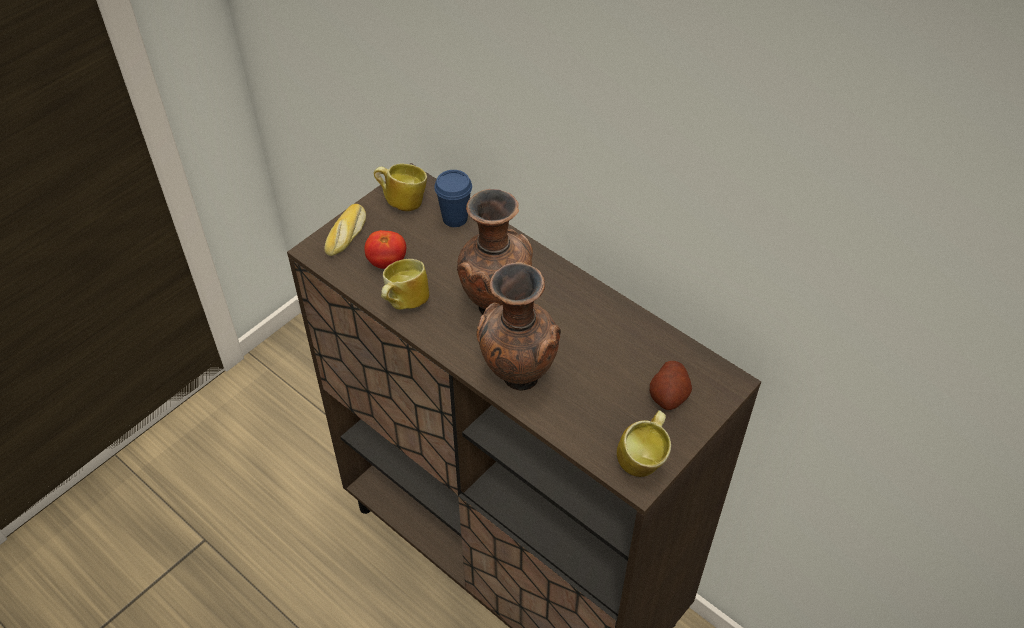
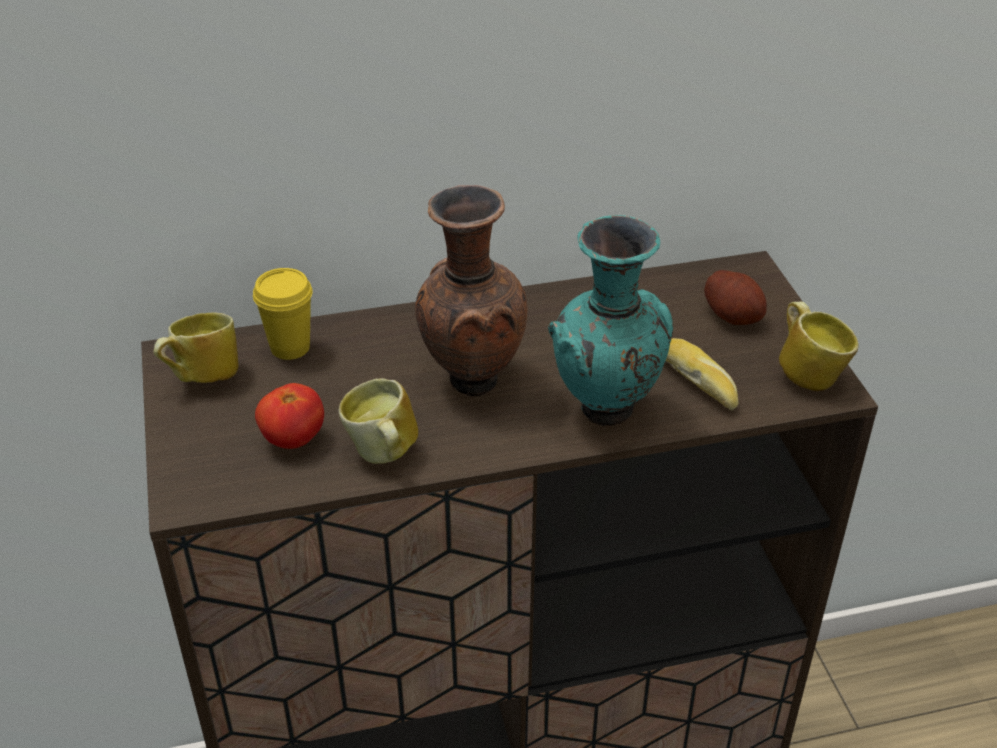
camera: 55 degrees left, 10 degrees down
(347, 235) = (197, 455): bread -> bread (699, 381)
(455, 218) = (290, 347): blue cup -> yellow cup
(517, 378) = (605, 413): brown vase -> turquoise vase

